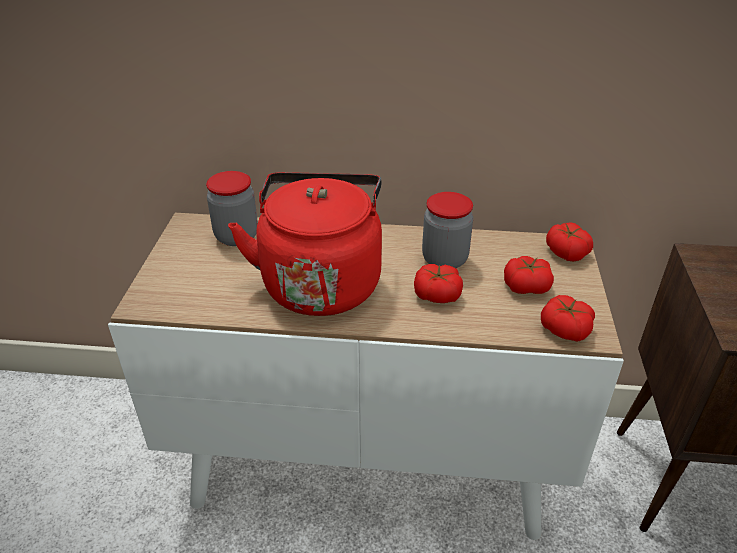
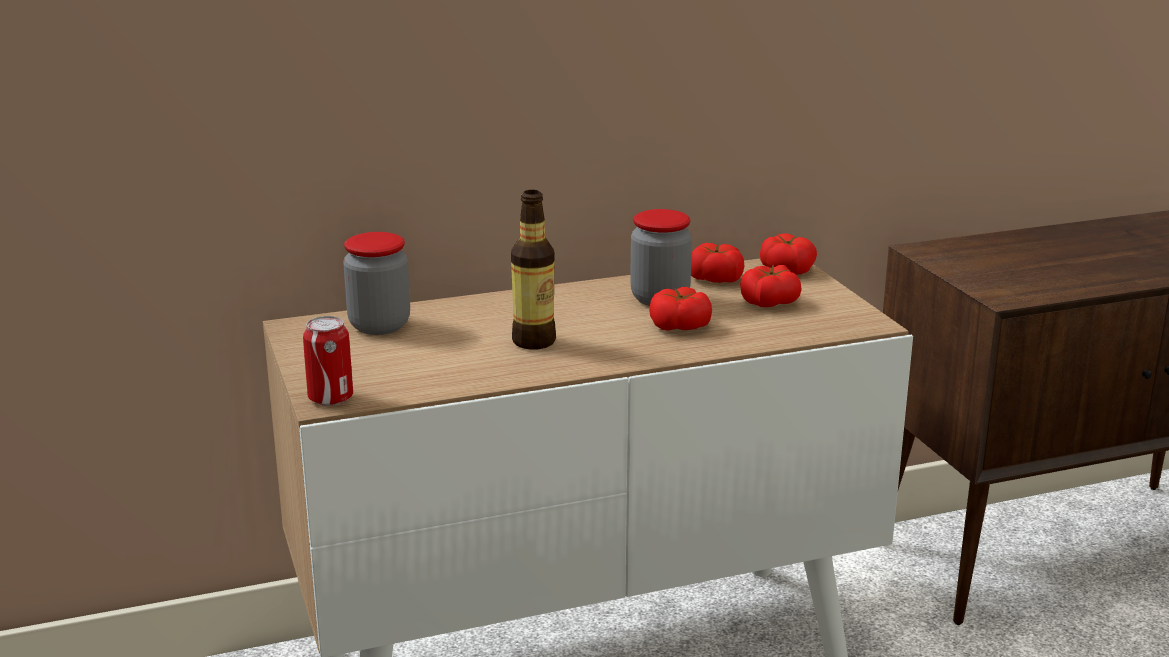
camera: 25 degrees left, 15 degrees down
(146, 301) = (330, 398): none -> can
(321, 281) = (534, 341): red kettle -> bottle
(565, 329) = (838, 325): tomato -> tomato (715, 279)

